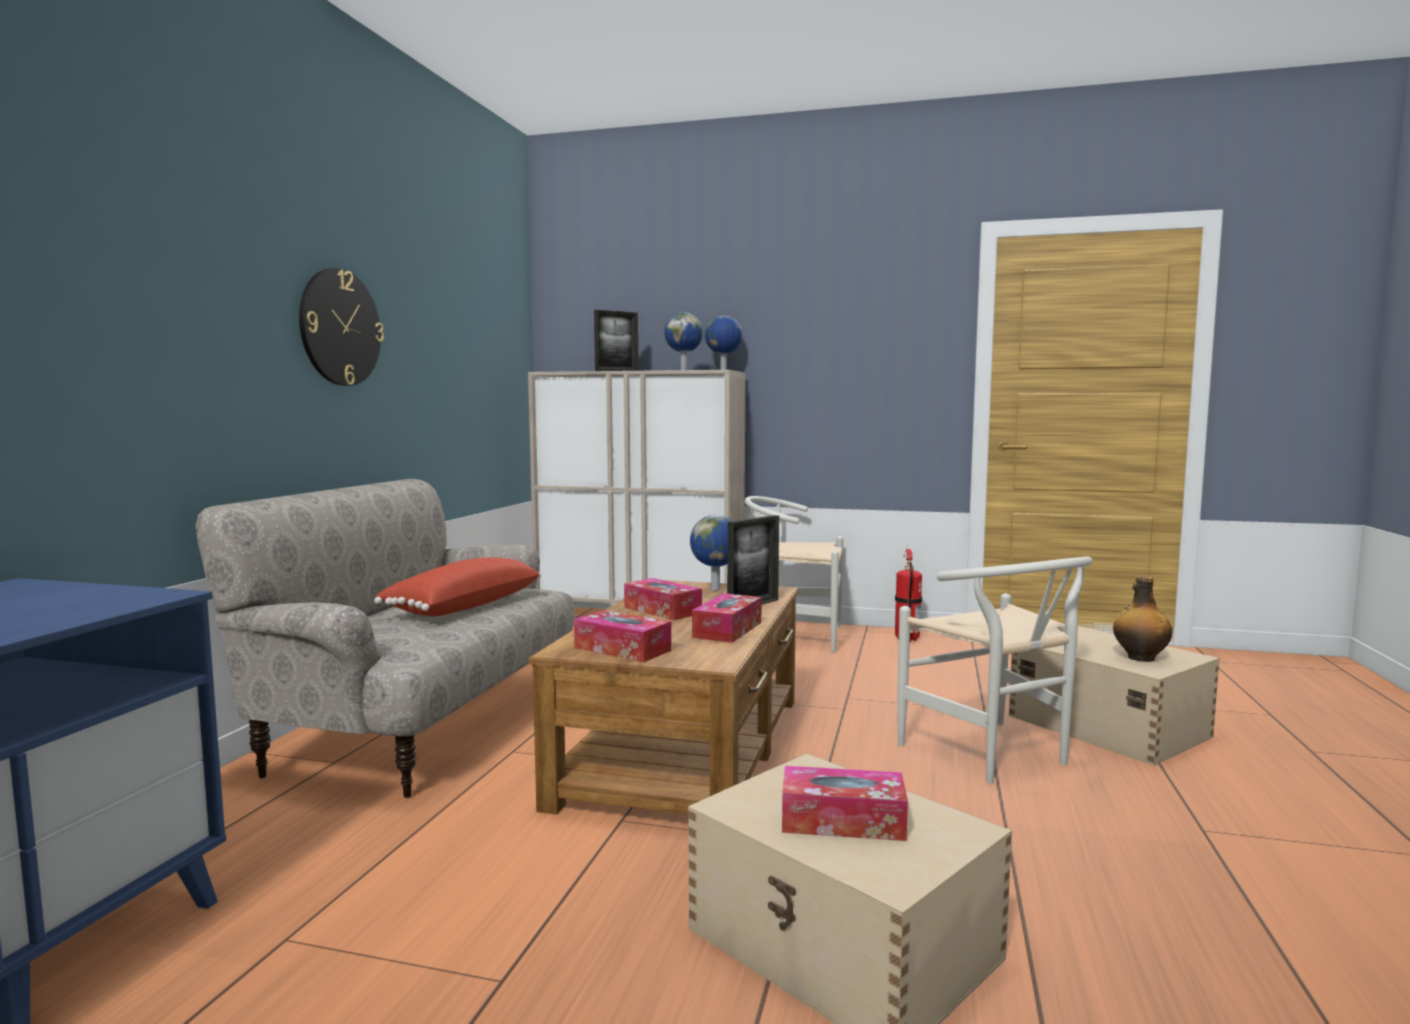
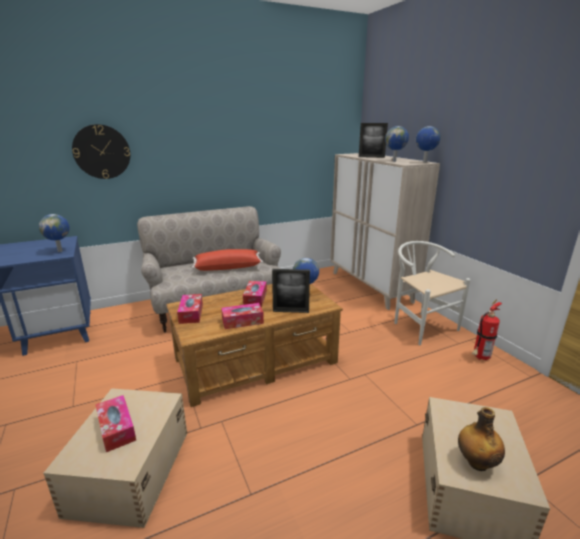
camera: 50 degrees right, 15 degrees up
(115, 595) = (60, 251): none -> globe
(340, 327) = (214, 144): wall clock -> wall clock (102, 152)
(995, 756) = (355, 451): white chair -> none

